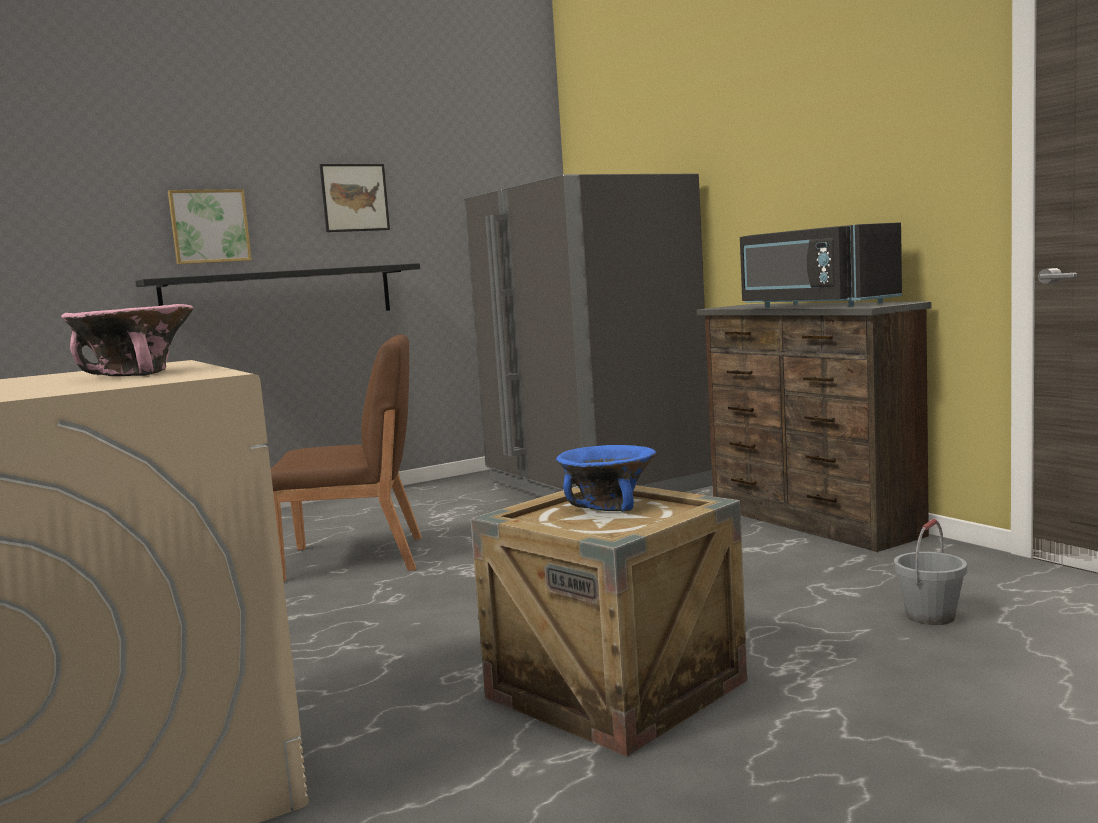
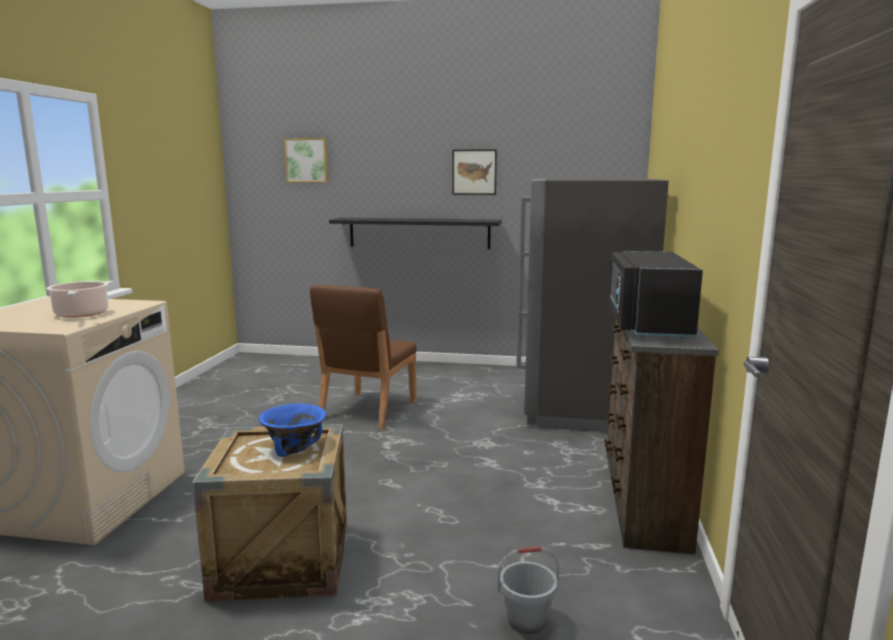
camera: 40 degrees right, 5 degrees up
(137, 374) = (81, 314): pink bowl -> cooking pot
(209, 226) = (382, 188): picture -> picture (307, 160)
(356, 558) = (367, 410): brown chair -> brown chair turned 75 degrees clockwise

